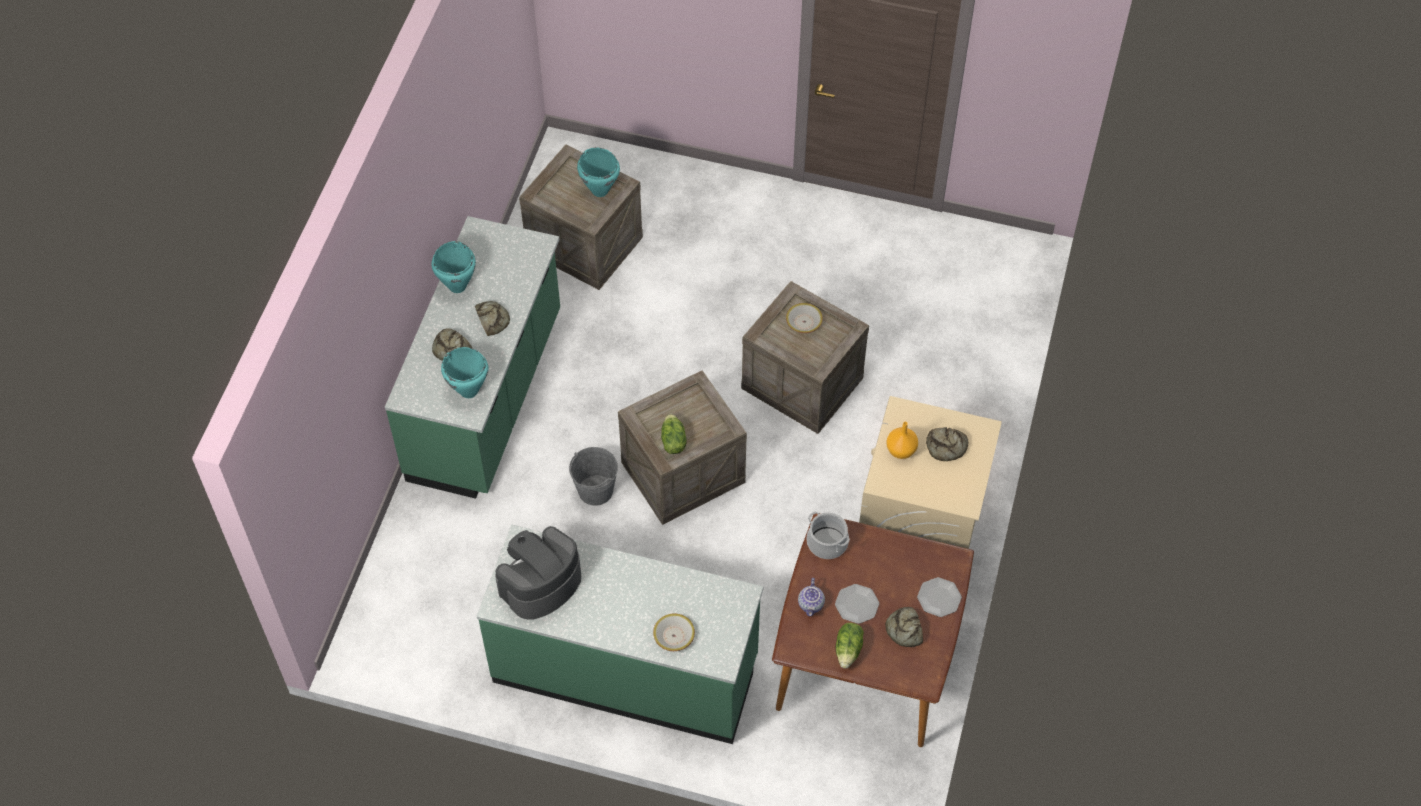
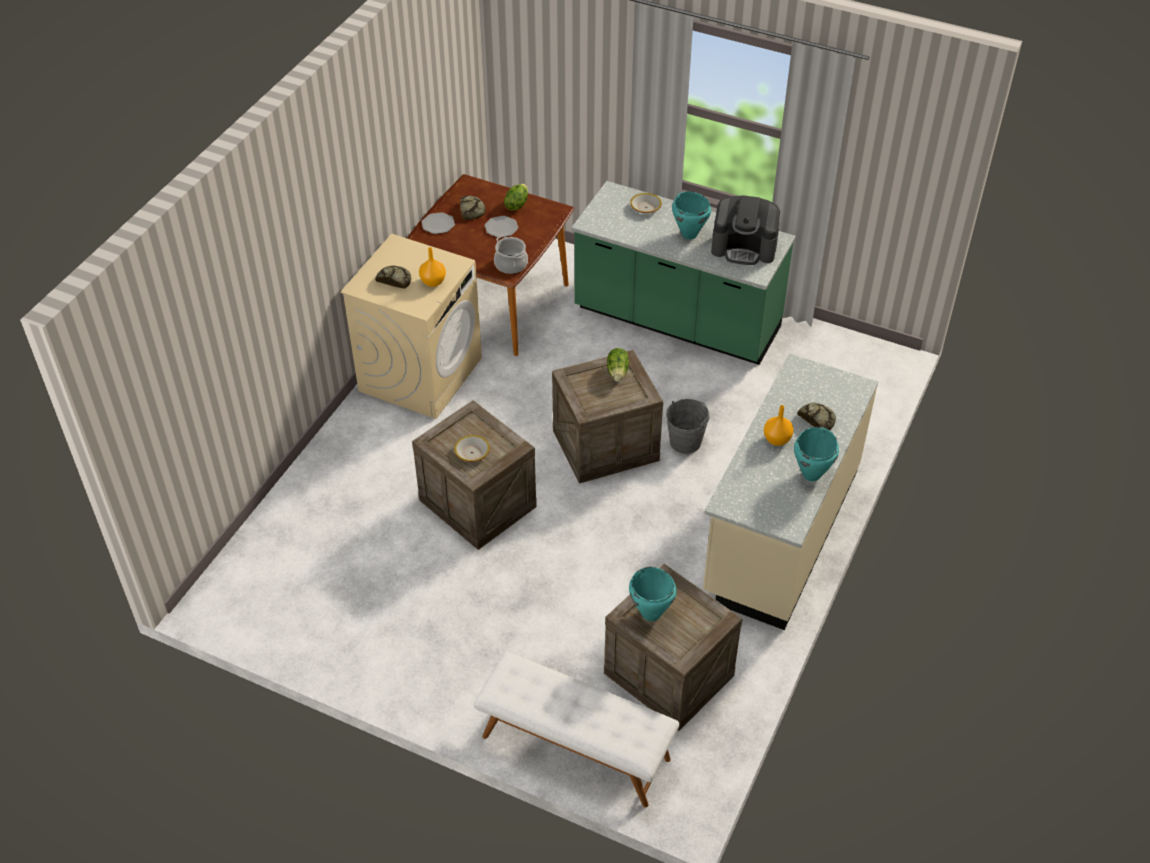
camera: 170 degrees left, 10 degrees down
(469, 391) = (800, 383): turquoise cooking pot -> turquoise cooking pot (689, 234)
(487, 397) = (780, 532): green counter -> beige counter
(492, 319) = (777, 440): bread -> orange vase
(540, 584) = (744, 247): coffee machine -> coffee machine turned 45 degrees clockwise
(655, 175) = (575, 748): none -> white bench
(811, 604) = (535, 231): teapot -> none

